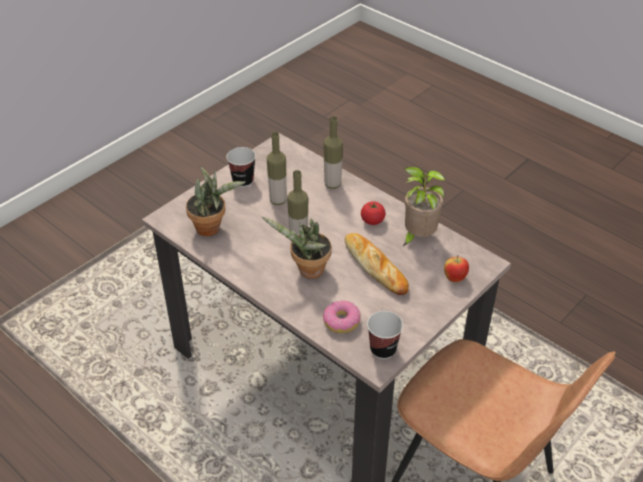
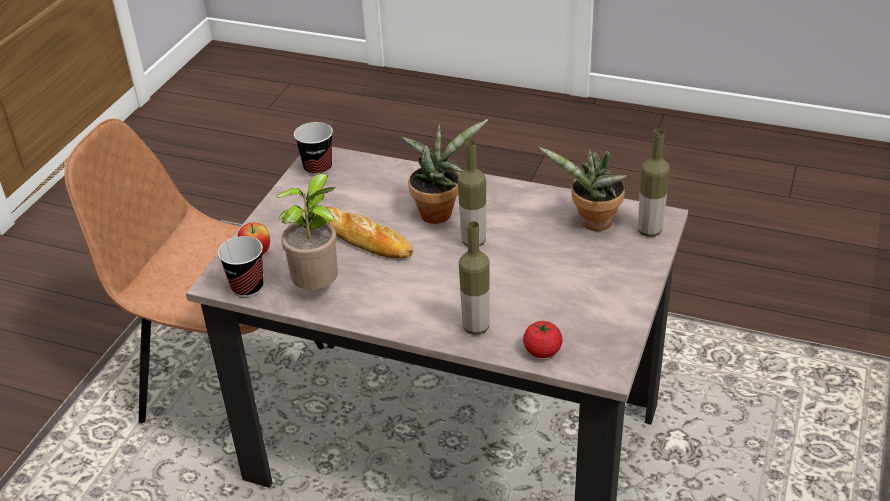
camera: 160 degrees right, 5 degrees down
(243, 181) = (608, 293): cup -> cup (247, 287)
(278, 200) = (536, 281): bottle -> bottle (649, 230)
(341, 321) = (373, 178): donut -> none
(372, 220) = (390, 292): tomato -> tomato (542, 351)

